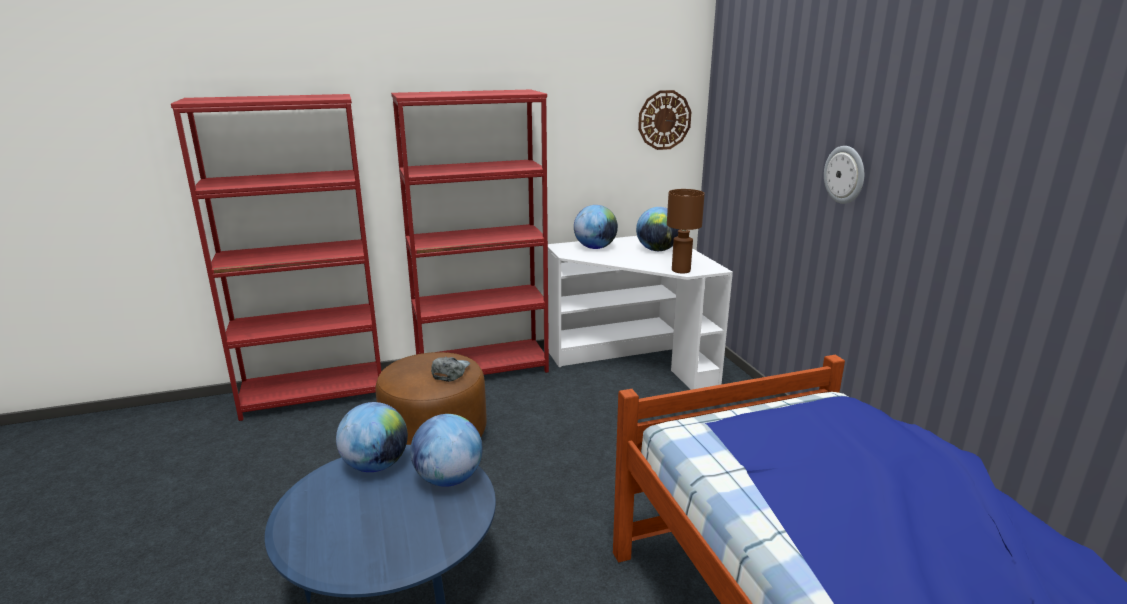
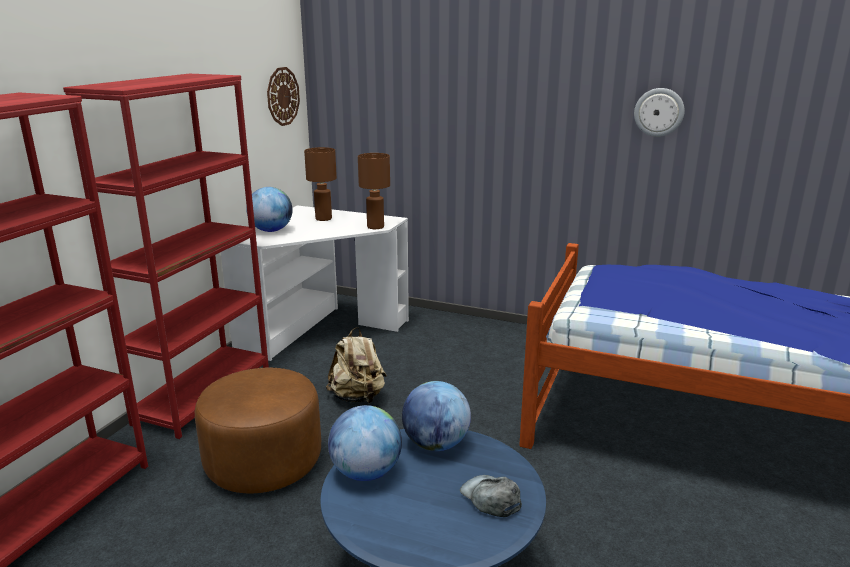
camera: 50 degrees left, 0 degrees up
(450, 371) = (279, 381): grey cap -> grey cap (490, 498)
(566, 428) = (358, 397): none -> beige backpack
(657, 250) = (323, 218): globe -> brown table lamp
(845, 174) = (493, 120): wall clock -> wall clock (659, 112)

